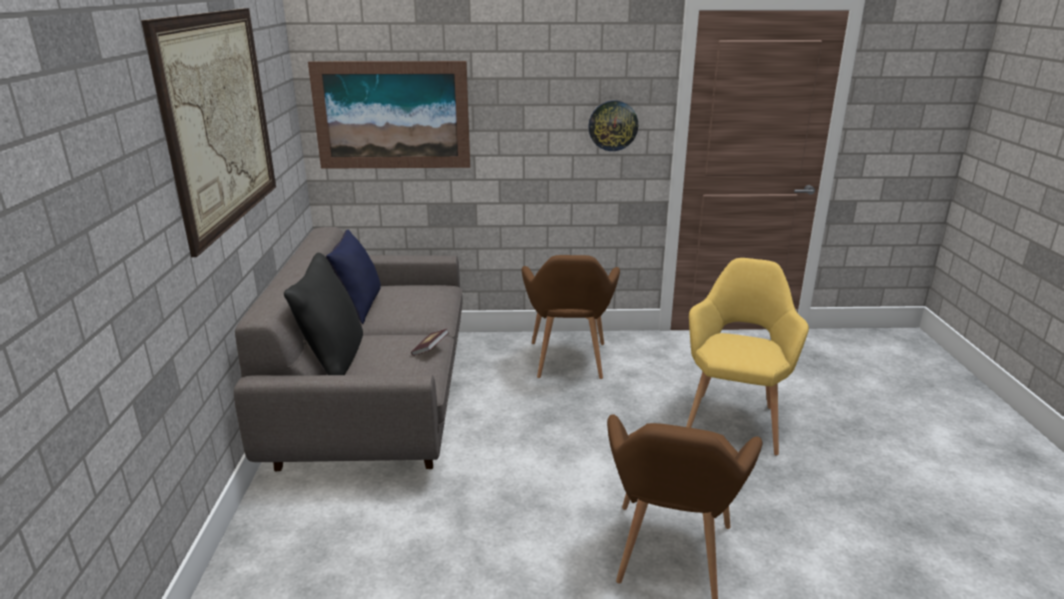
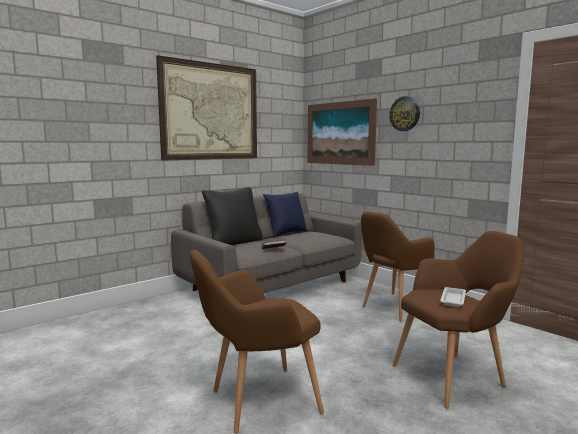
camera: 50 degrees right, 15 degrees down
(613, 125) = (464, 138): wall clock -> wall clock (405, 114)
(733, 419) = (455, 376): yellow armchair -> brown armchair
(749, 347) = (453, 299): none -> white tray

